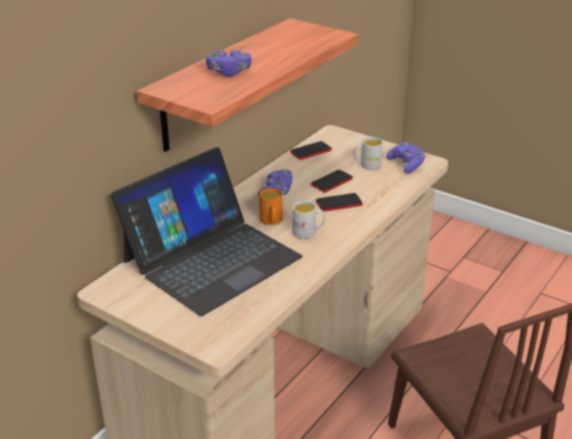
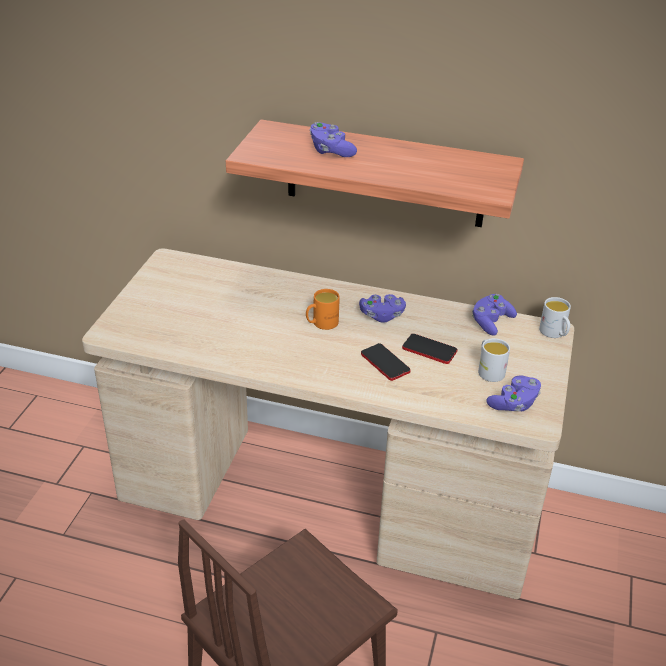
camera: 70 degrees right, 5 degrees up
(211, 258) = (238, 302): laptop -> none
(308, 232) = (313, 351): white mug -> white mug (554, 333)
(311, 151) = (491, 322): phone -> purple game controller

